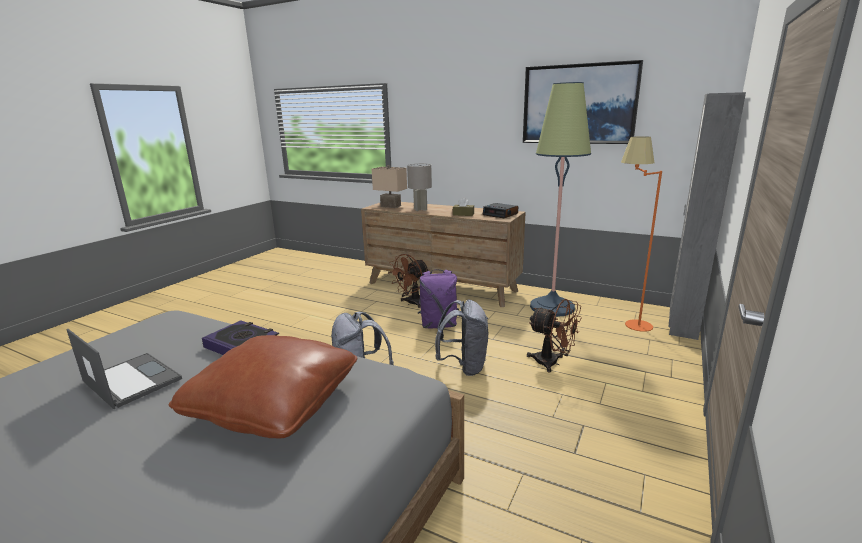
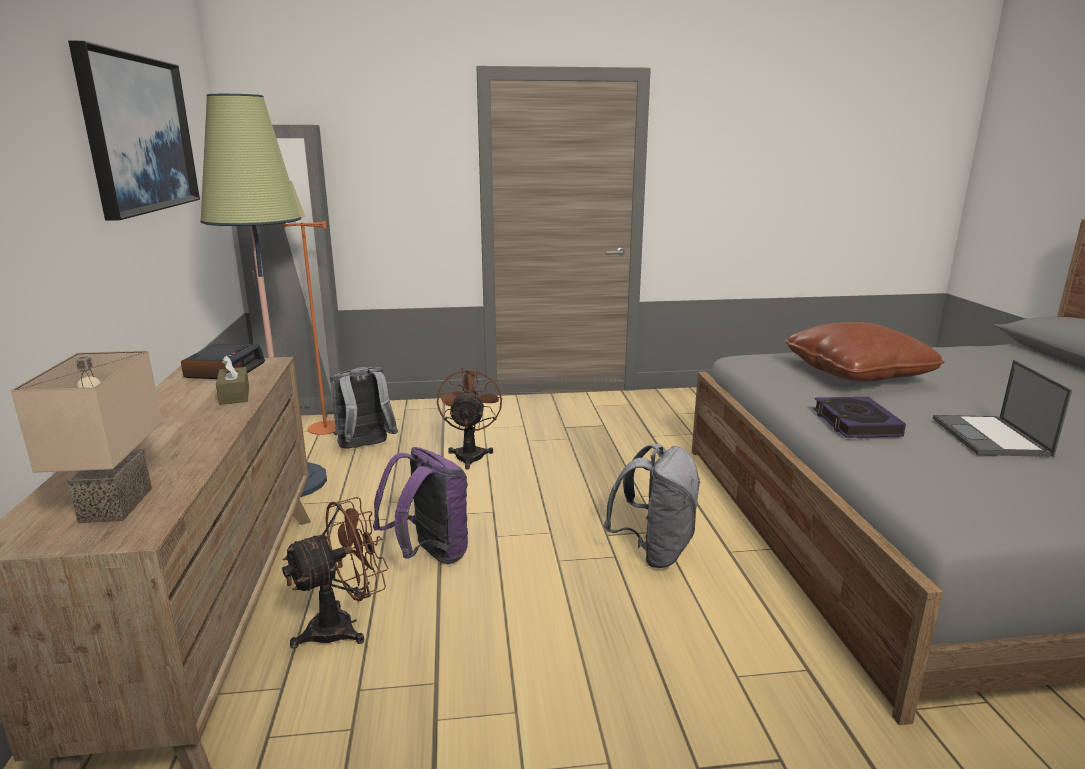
camera: 125 degrees left, 0 degrees up
(411, 303) = (343, 626): brown fan -> brown fan turned 45 degrees counterclockwise
(420, 209) = (173, 449): grey table lamp -> none
(464, 366) = (534, 497): grey backpack -> grey backpack (365, 447)

